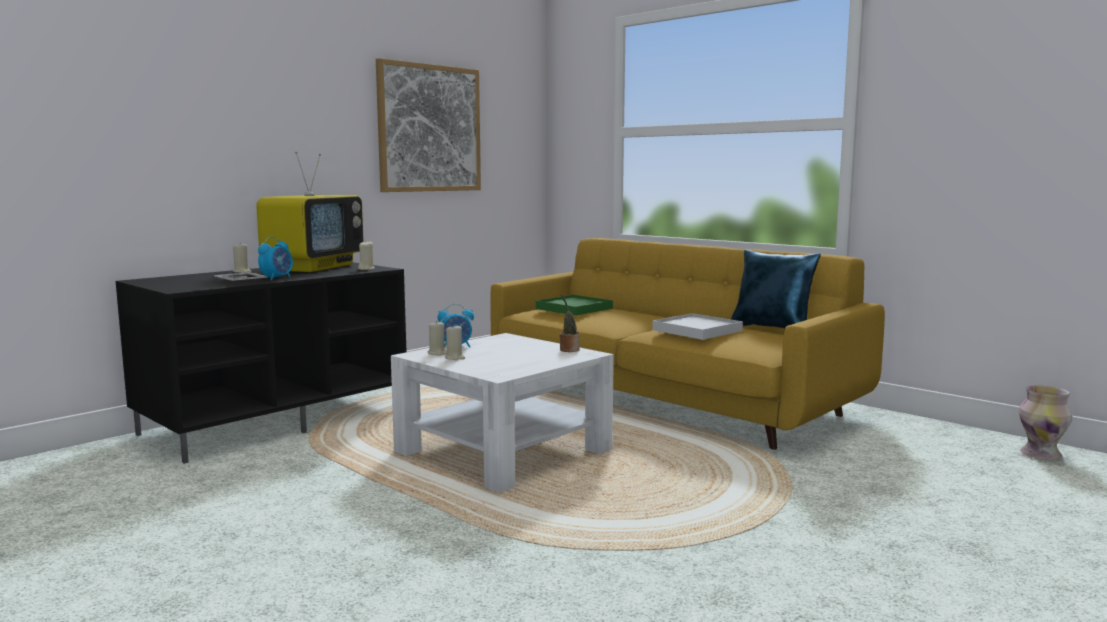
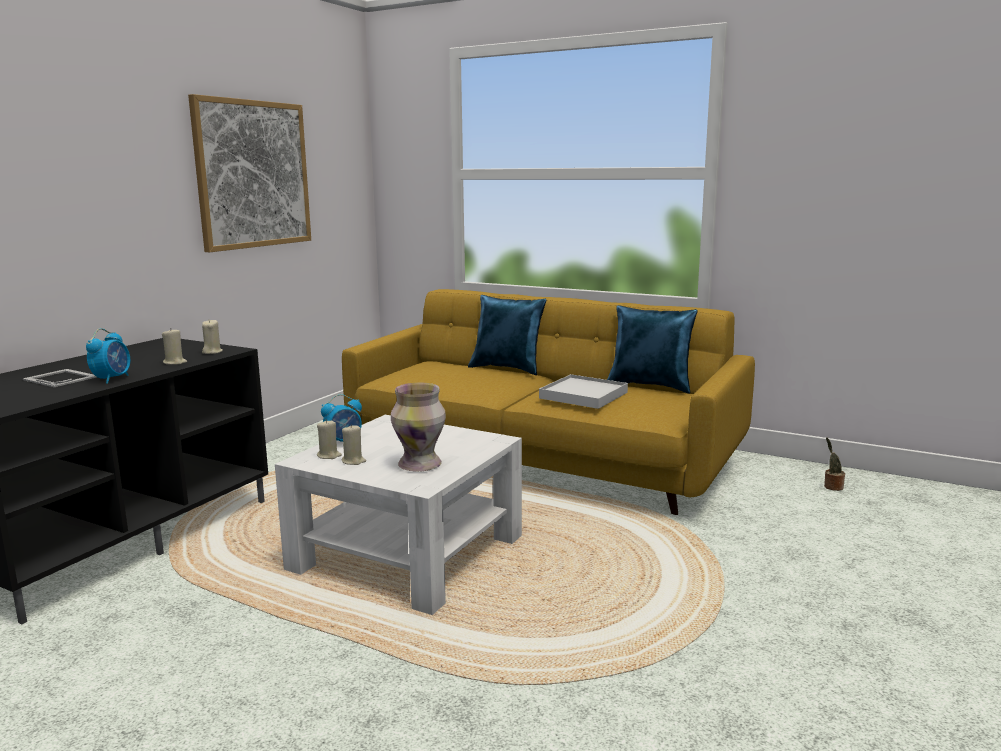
camera: 15 degrees left, 5 degrees up
(242, 272) = (55, 368): beige candle -> beige candle (175, 362)
(314, 267) = (143, 352): television -> none
(568, 349) = (471, 435): potted plant -> potted plant (832, 486)
(574, 308) = (437, 372): green tray -> none
(644, 311) = (508, 369): none -> blue pillow
(1041, 455) = (904, 493): vase -> vase (420, 465)

